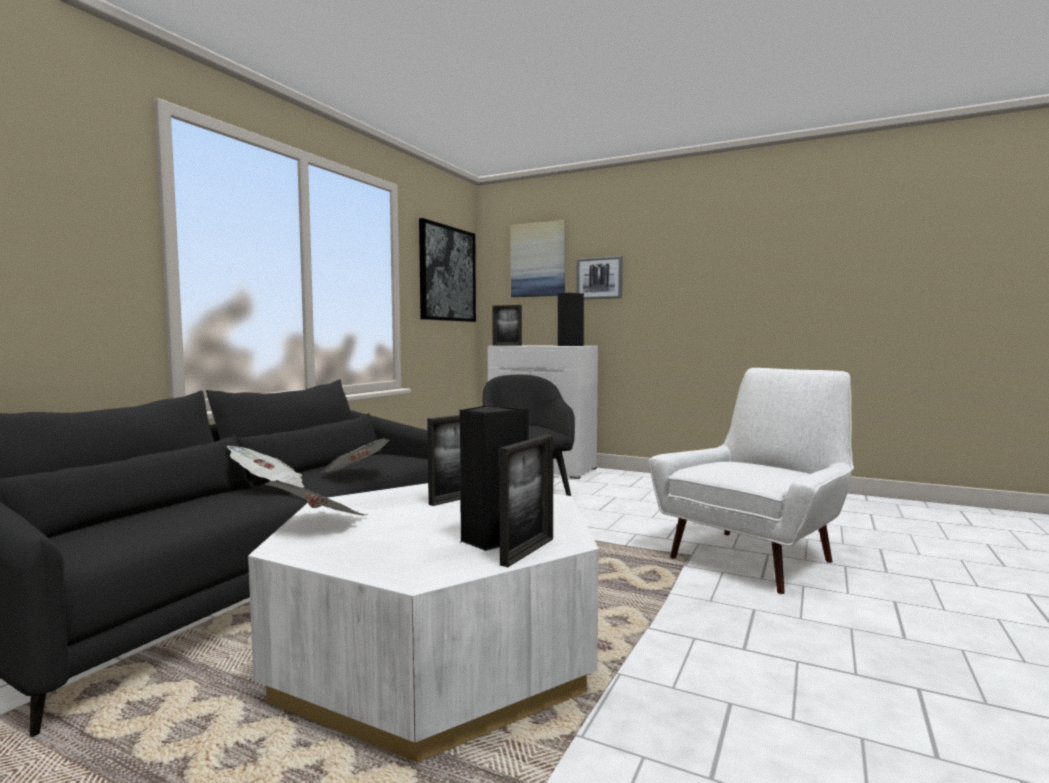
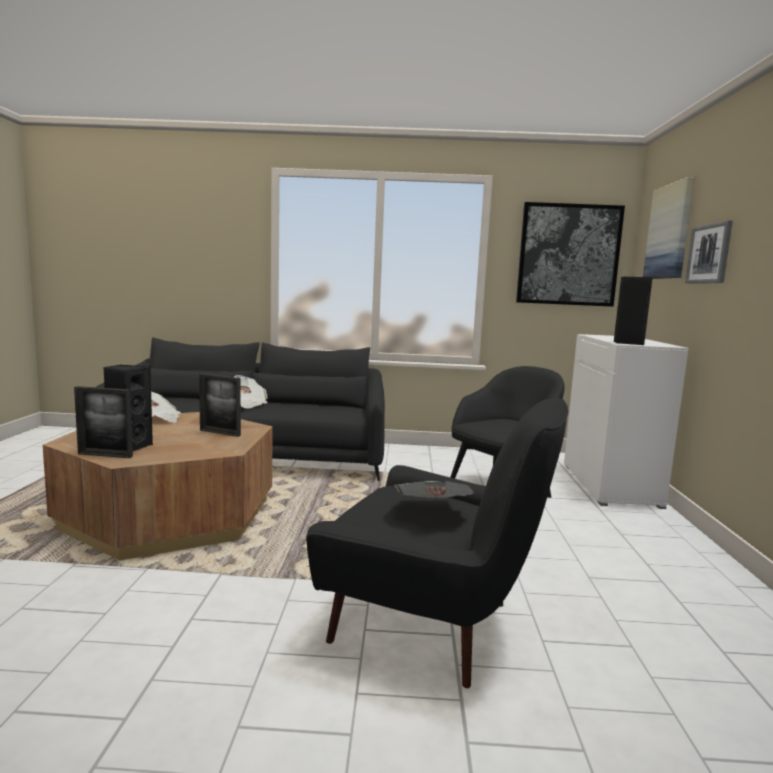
camera: 65 degrees right, 5 degrees up
(355, 474) = (289, 411): newspaper -> newspaper (432, 511)
(437, 650) = (170, 514): white coffee table -> brown coffee table
(507, 345) = (589, 335): picture frame -> none
(756, 557) = (433, 625): white armchair -> black armchair

